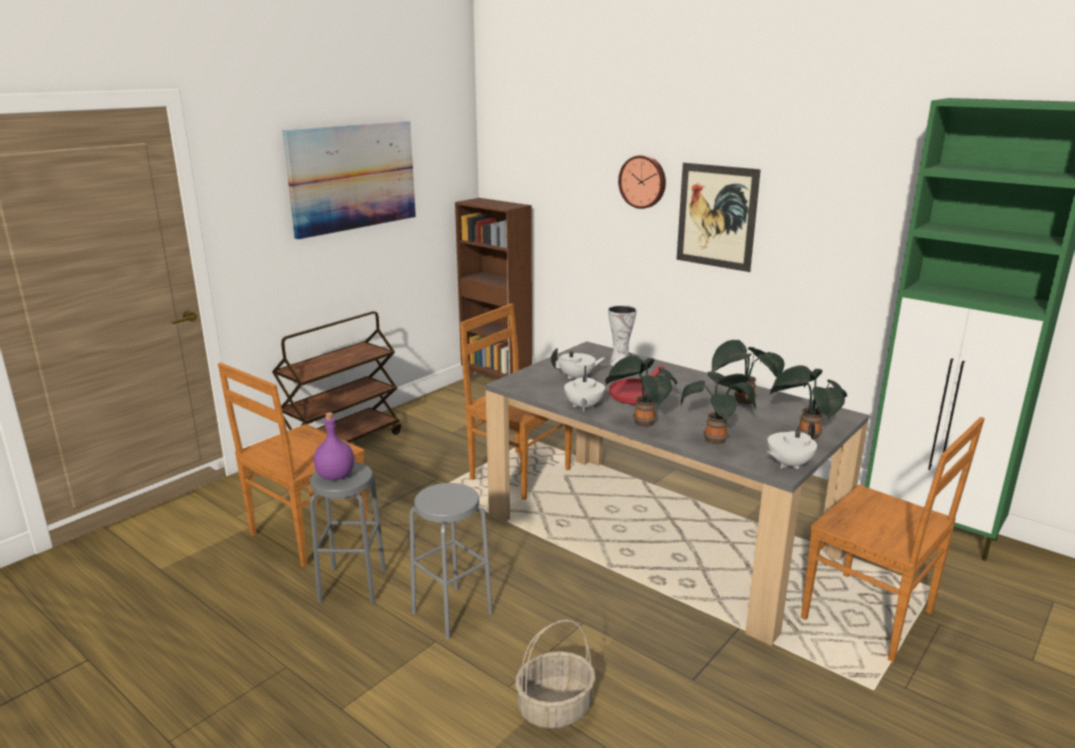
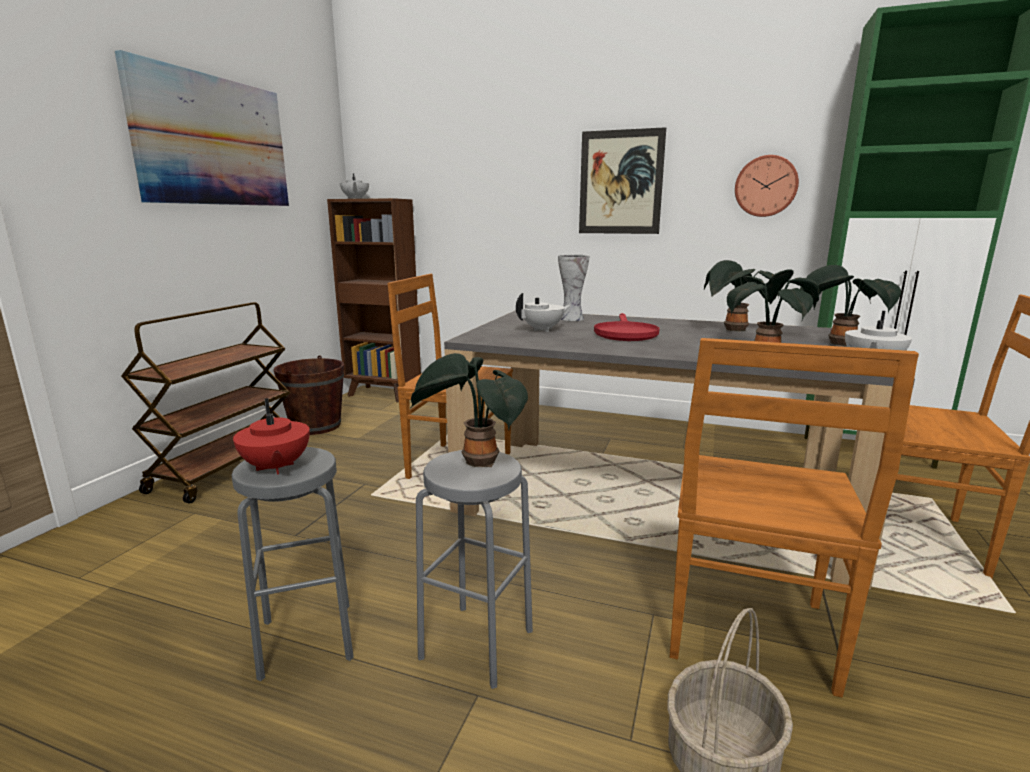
camera: 20 degrees left, 5 degrees down
(306, 534) = (206, 581): brown chair -> brown chair (748, 633)
(335, 476) = (275, 467): purple bottle -> red teapot
(423, 413) = (316, 426): none -> brown bucket
(583, 407) = (583, 347): white teapot -> white teapot (355, 199)
(641, 423) = (666, 352): potted plant -> potted plant (475, 462)
(643, 181) = (538, 157): wall clock -> wall clock (765, 186)

